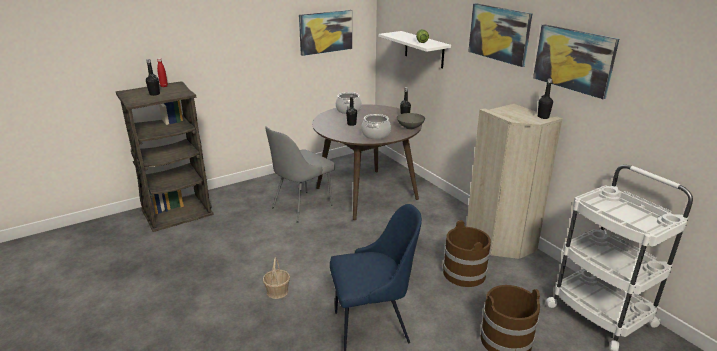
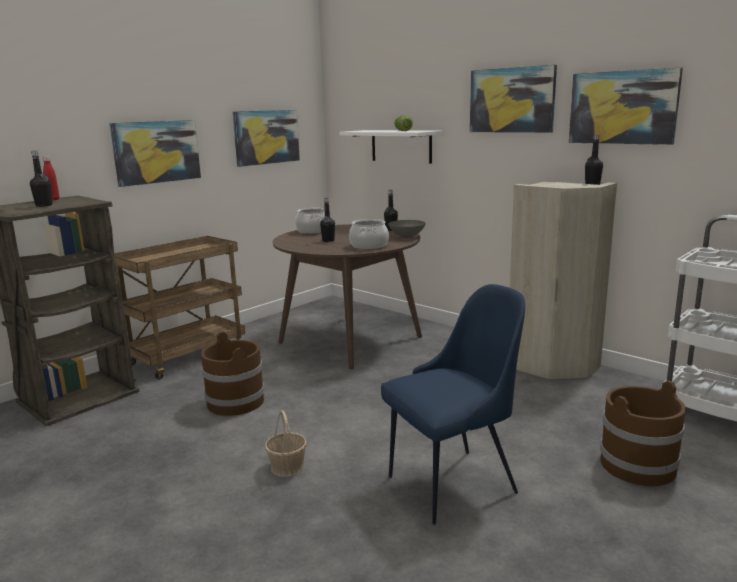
camera: 15 degrees left, 10 degrees down
(239, 48) = (156, 152): none -> picture
(253, 190) = (188, 356): none -> brown cart
(302, 207) = (270, 365): grey chair -> none
(464, 273) = (531, 402): brown bucket -> brown bucket (235, 402)

